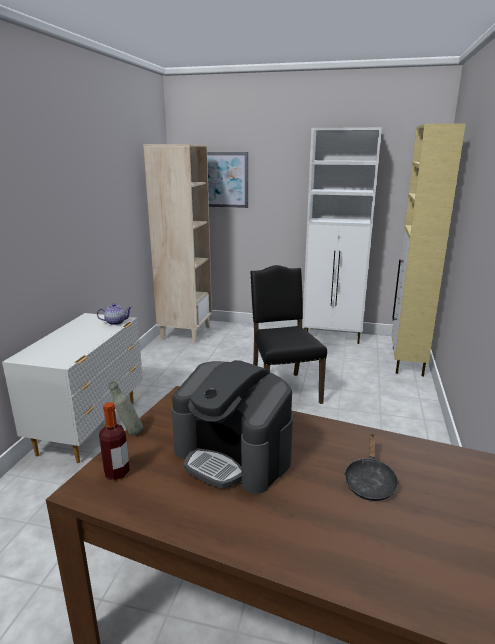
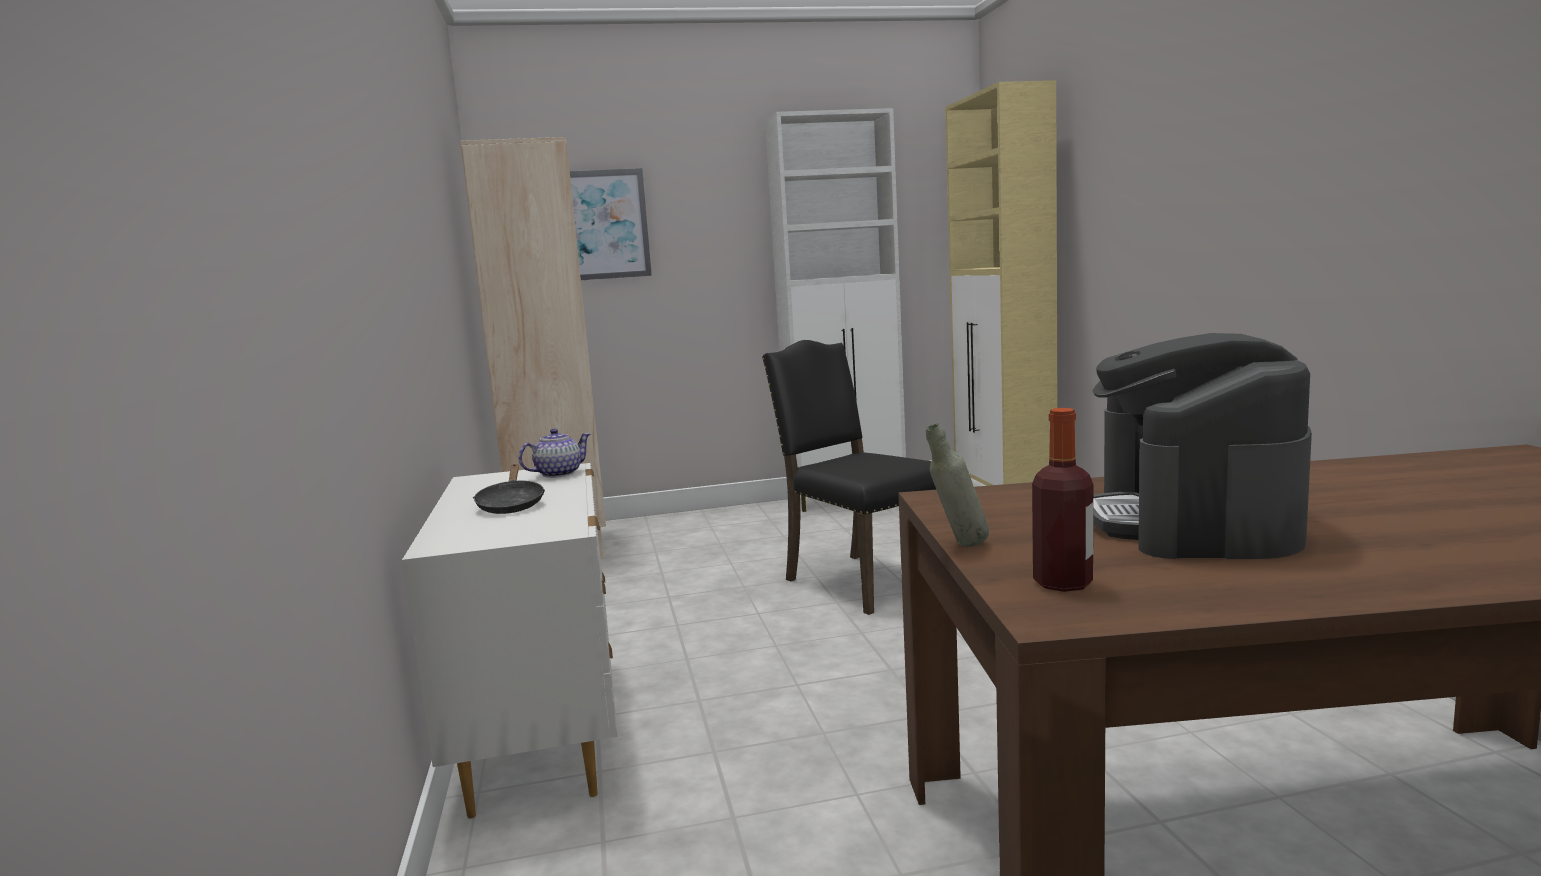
camera: 25 degrees left, 10 degrees down
(233, 455) = (1192, 523): coffee machine -> coffee machine turned 90 degrees clockwise
(369, 481) = (1427, 496): black frying pan -> black frying pan (511, 505)

